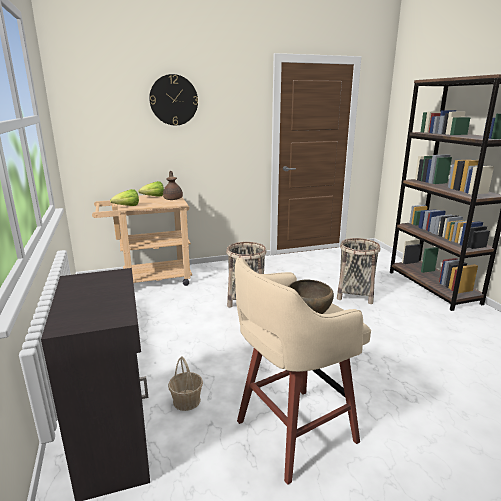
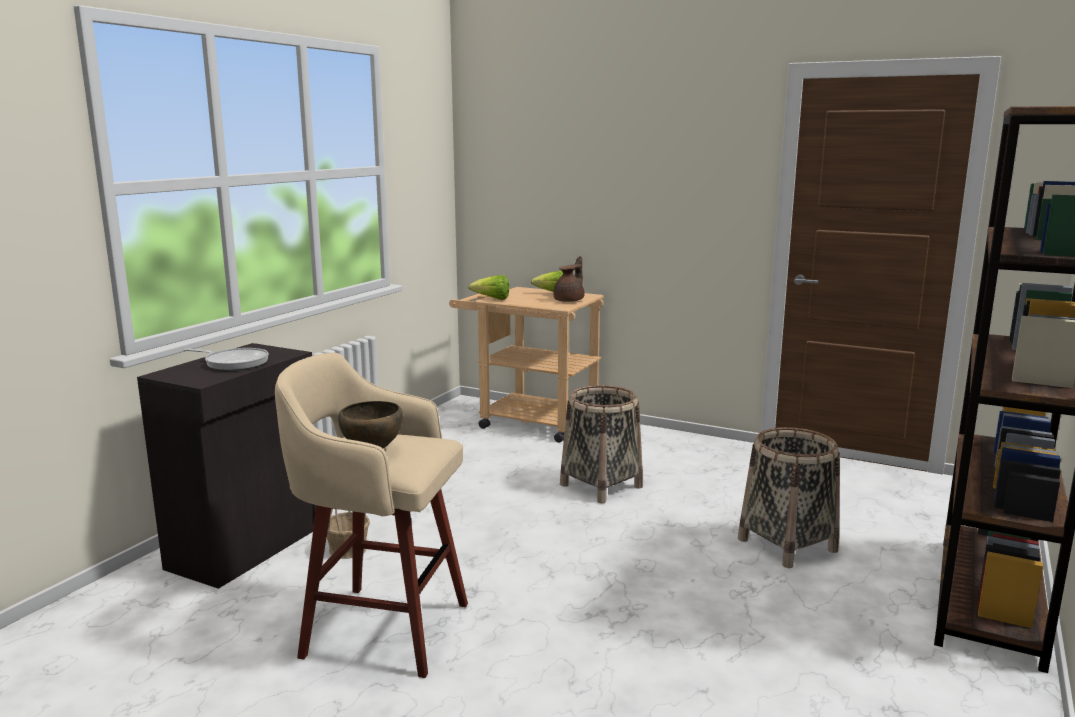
camera: 45 degrees right, 5 degrees down
(98, 295) = (234, 363): none -> frying pan
(173, 100) = (608, 146): wall clock -> none

